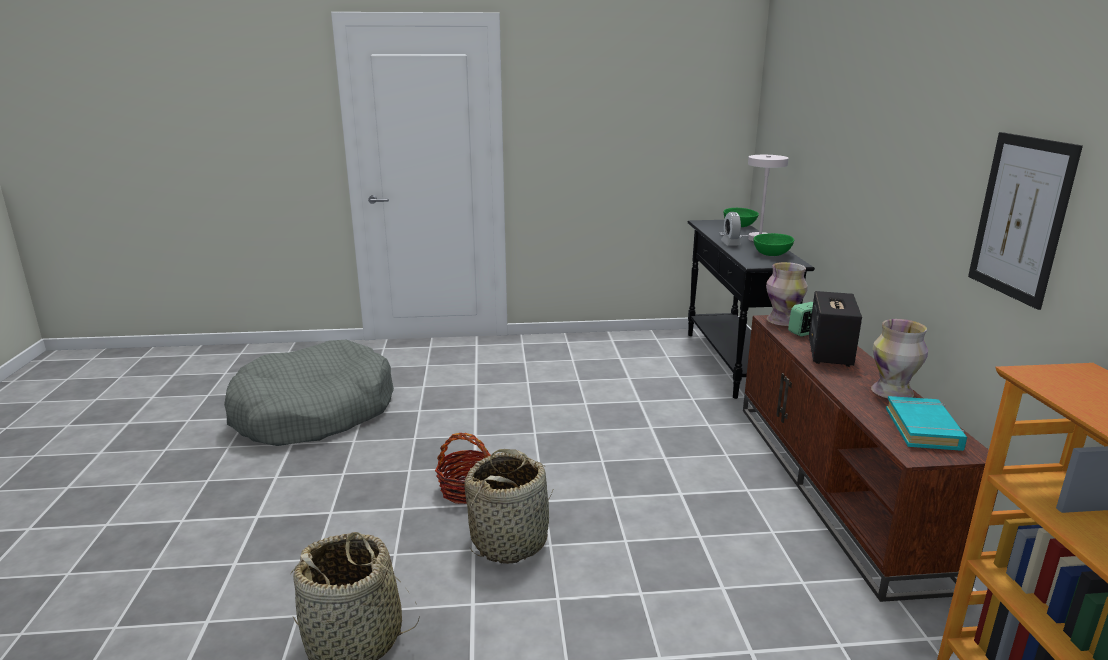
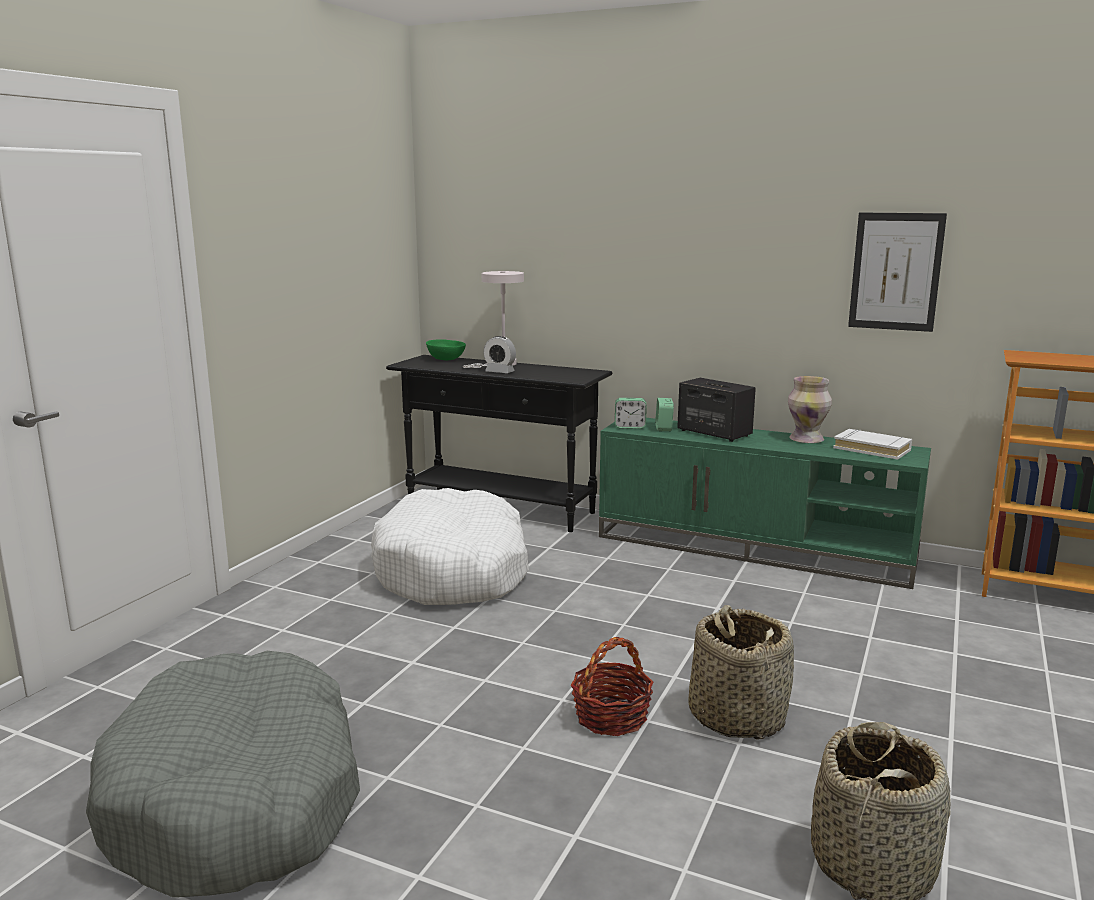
camera: 60 degrees left, 5 degrees down
(608, 380) = (453, 571): none -> white dog bed
(771, 254) = (556, 370): green bowl -> none
(783, 321) = (630, 427): vase -> alarm clock
(836, 485) = (755, 548): brown tv stand -> green tv stand
(923, 429) = (872, 449): turquoise book -> white book

